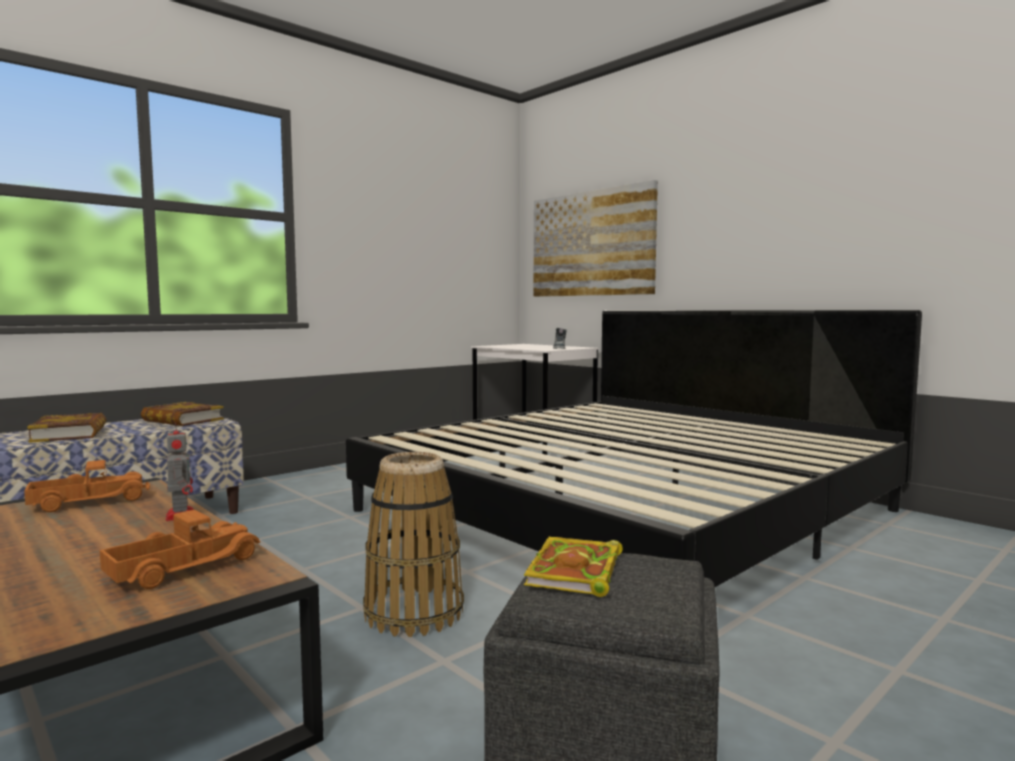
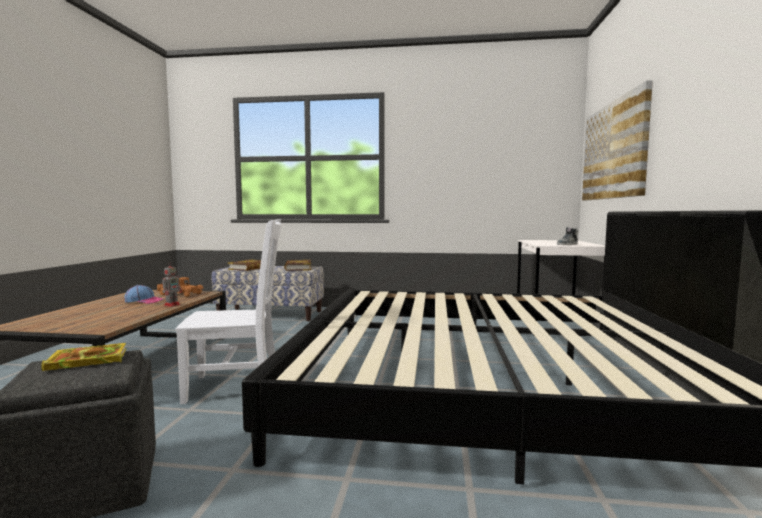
camera: 50 degrees right, 0 degrees up
(71, 528) = (145, 301): none -> cap
(183, 567) = (106, 320): toy truck -> none
(414, 612) = (238, 386): basket -> white chair

